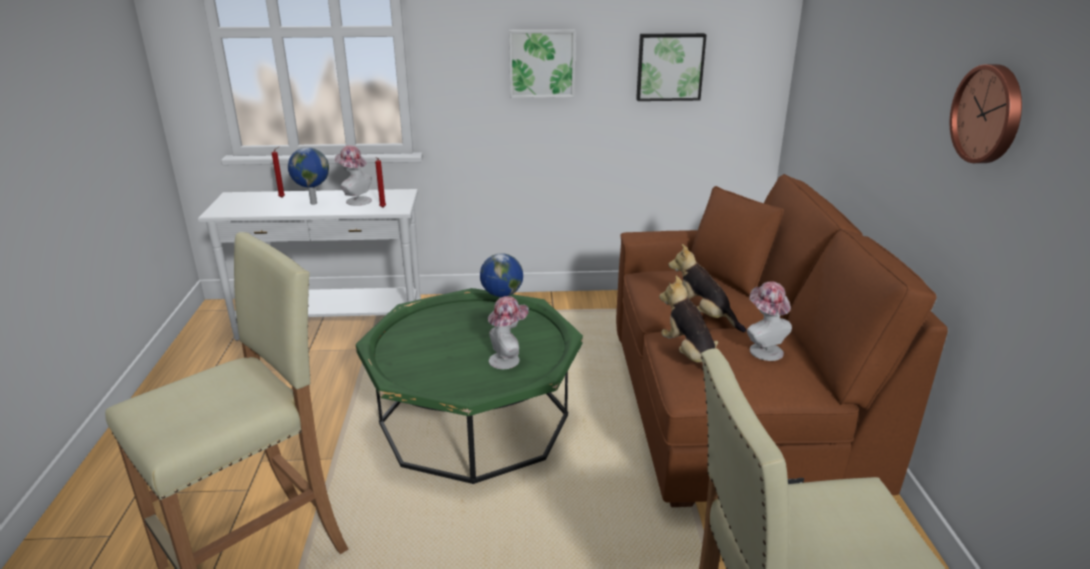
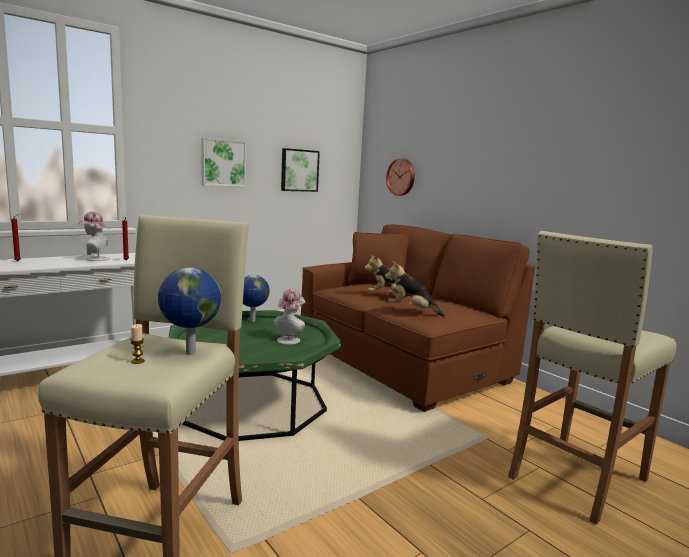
camera: 35 degrees left, 15 degrees down
(187, 406) = (137, 361): none -> candle
(313, 203) = (56, 262): globe -> globe (189, 353)
(763, 349) = (440, 303): hat -> none
(989, 114) = (532, 154): wall clock -> wall clock (401, 177)

